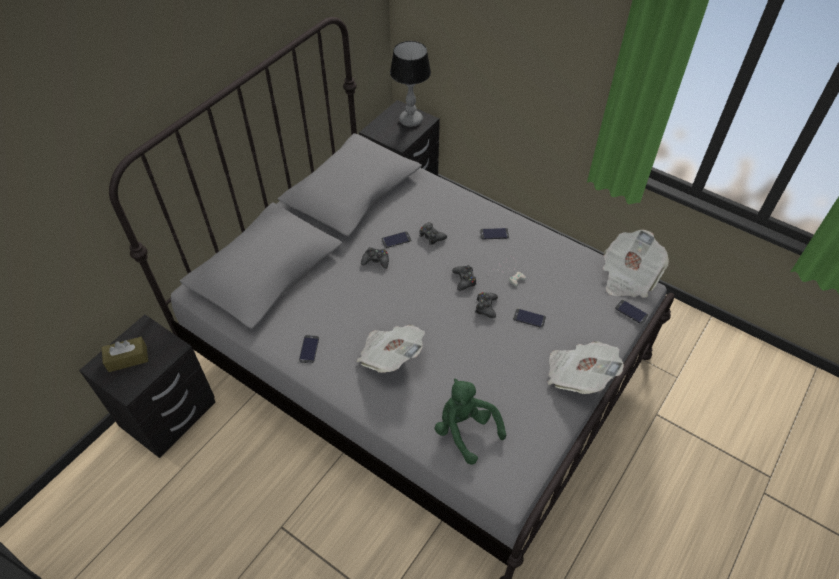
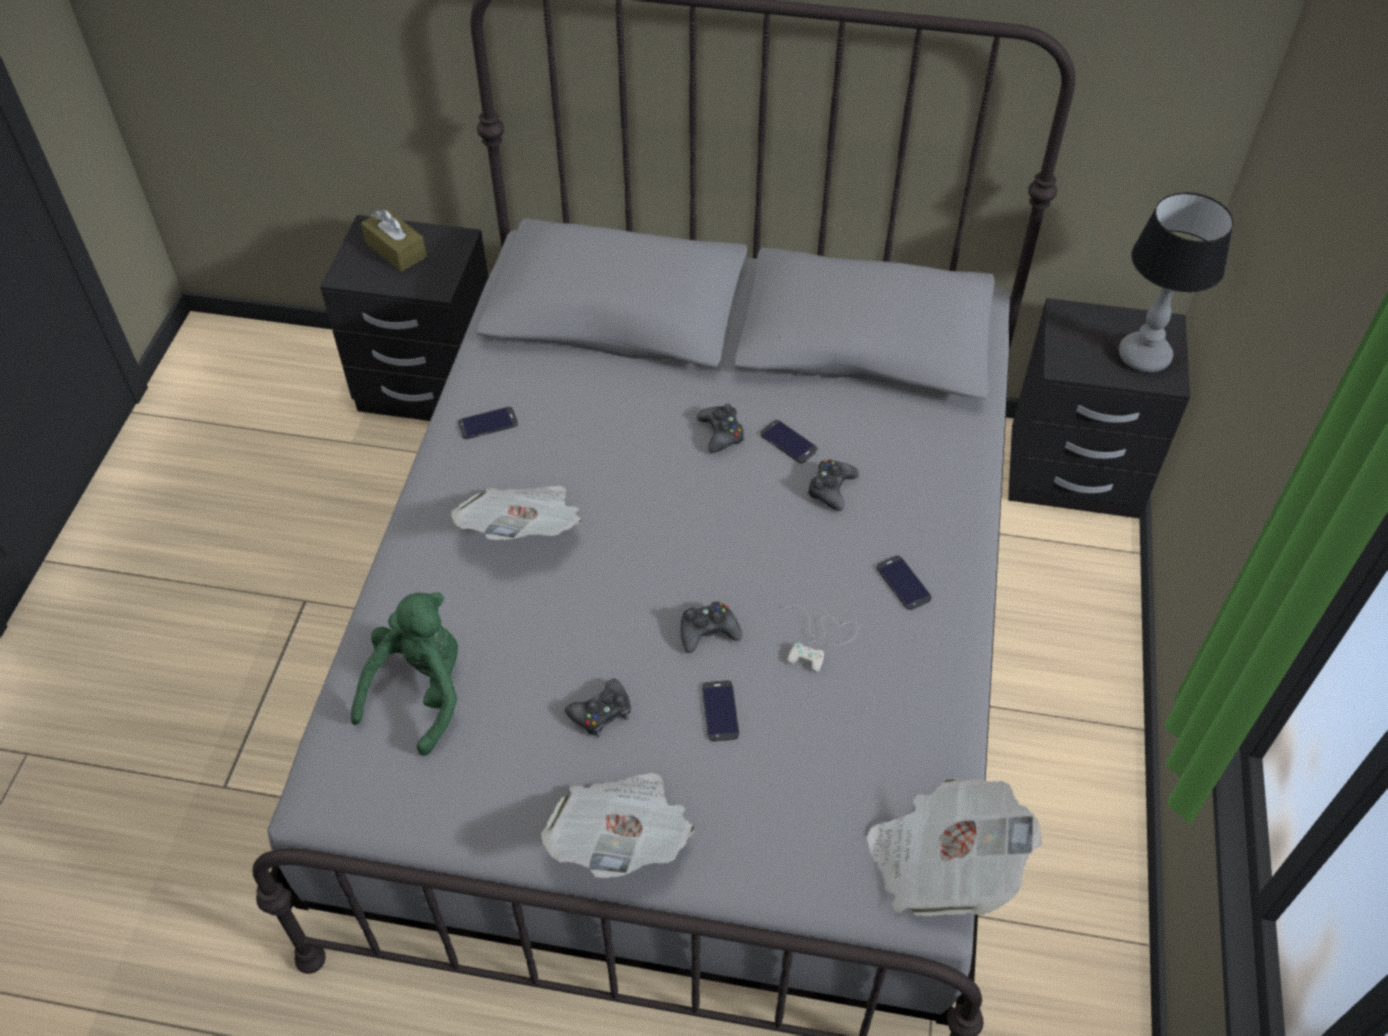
camera: 65 degrees right, 0 degrees up
(464, 280) = (754, 576): black game controller -> black game controller (601, 713)
(631, 312) = (839, 894): phone -> none

